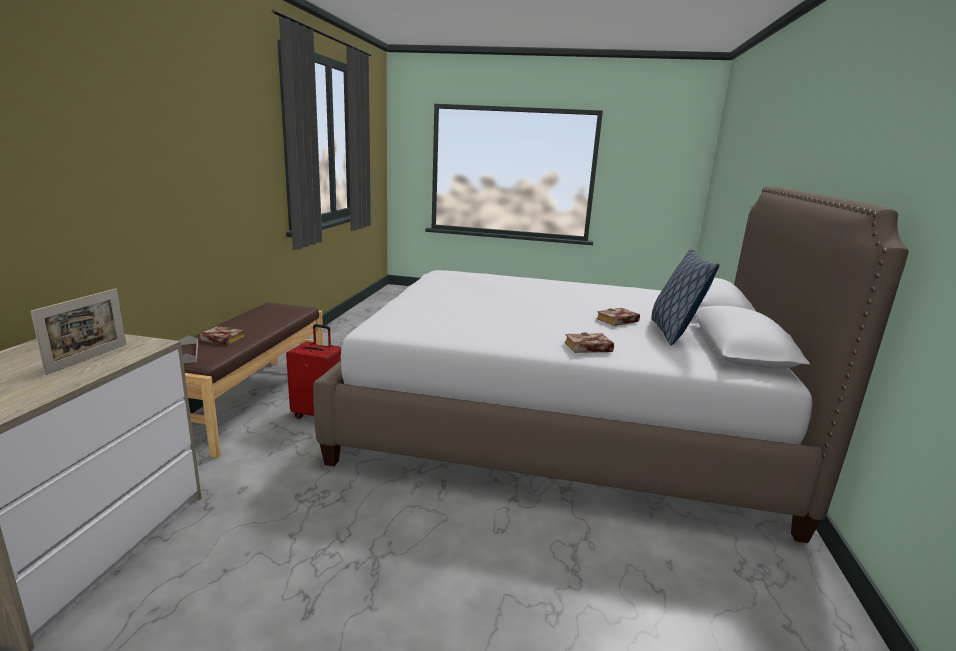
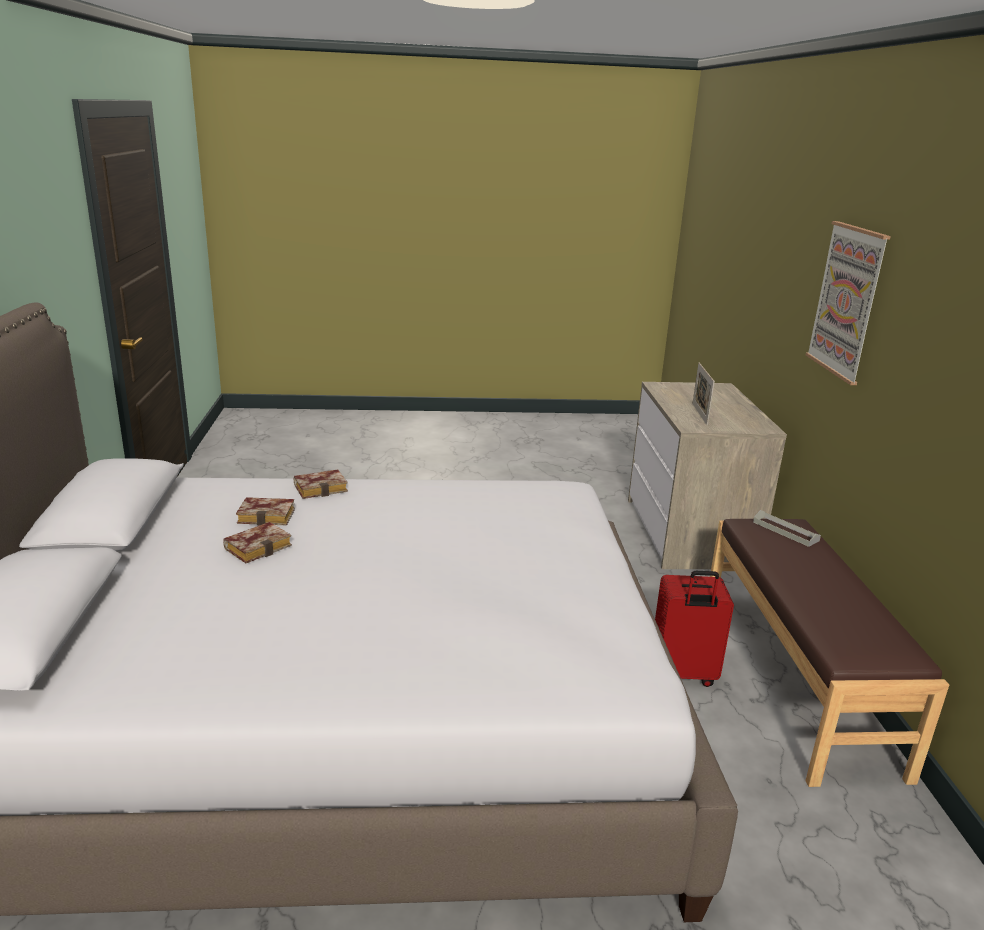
camera: 165 degrees right, 5 degrees up
(79, 153) = (847, 301): none -> picture
(221, 339) = (798, 556): book -> book (269, 516)
(673, 333) = (187, 532): pillow -> none

